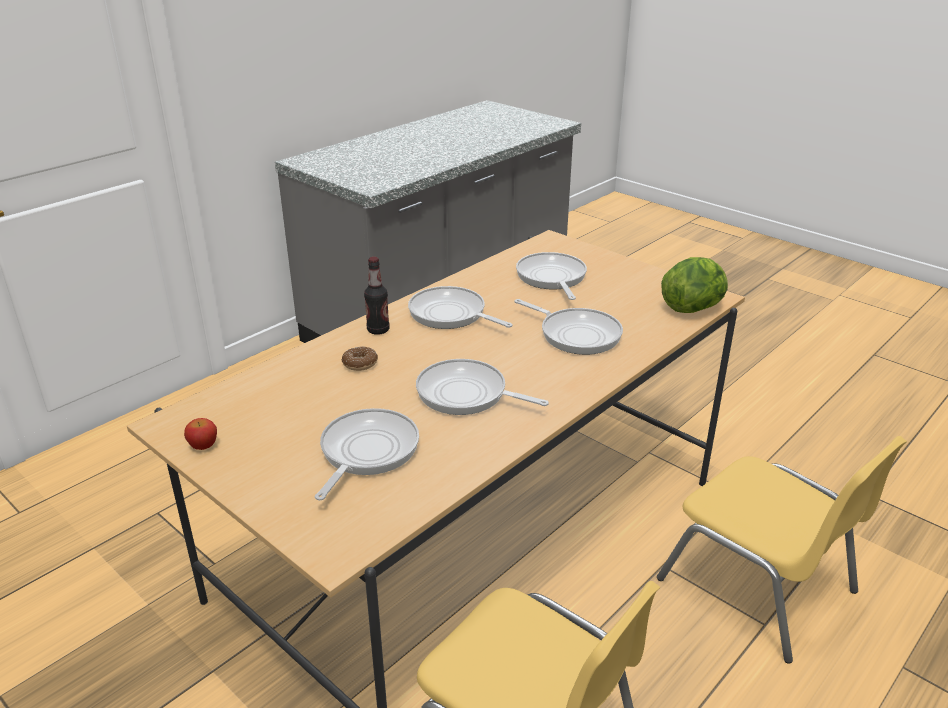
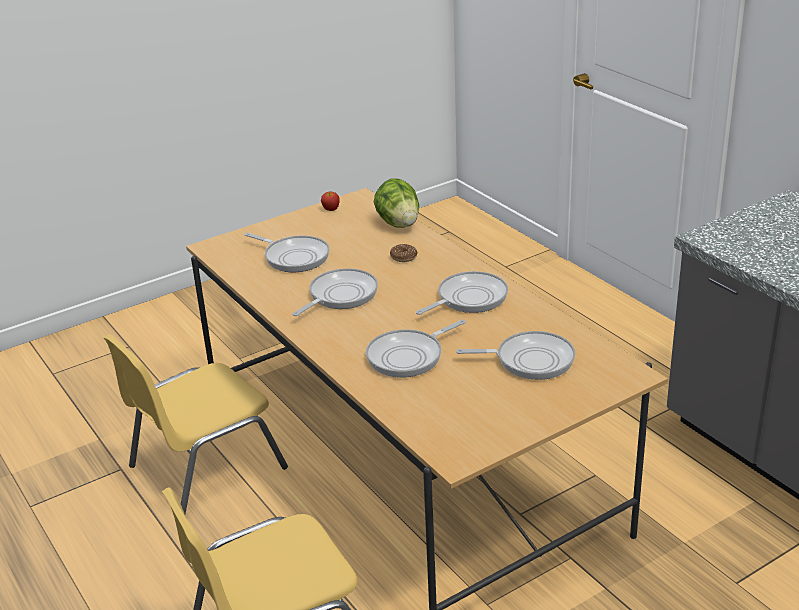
camera: 105 degrees right, 0 degrees up
(378, 330) = (453, 265): bottle -> none
(693, 308) = (434, 437): lettuce -> lettuce (399, 223)

